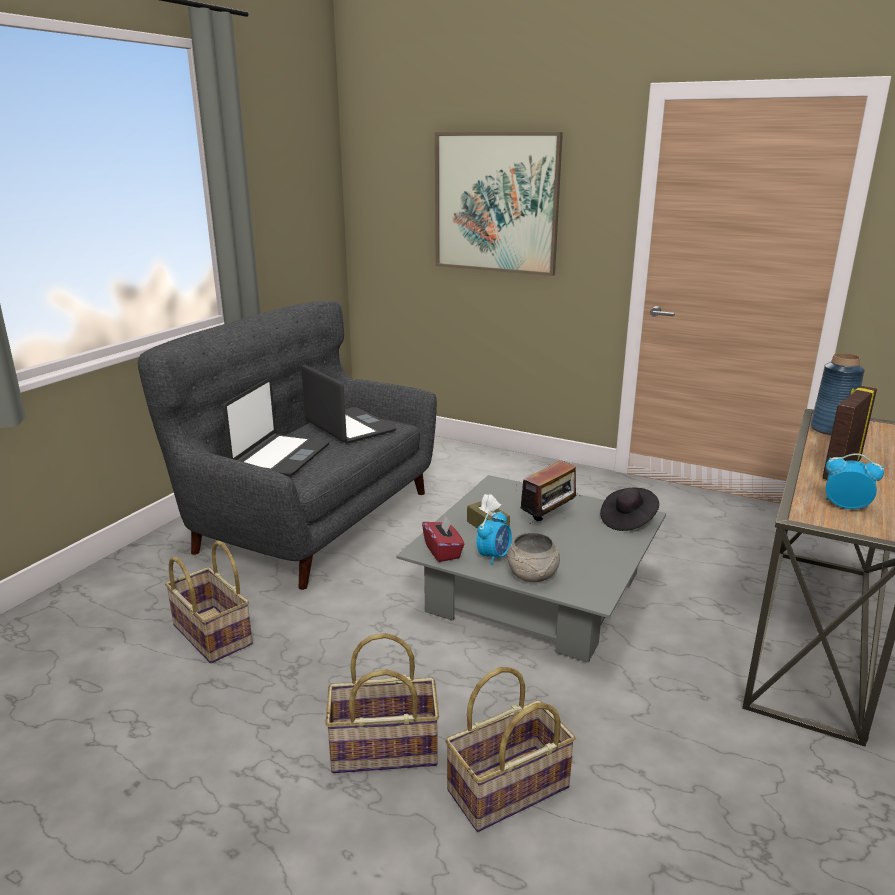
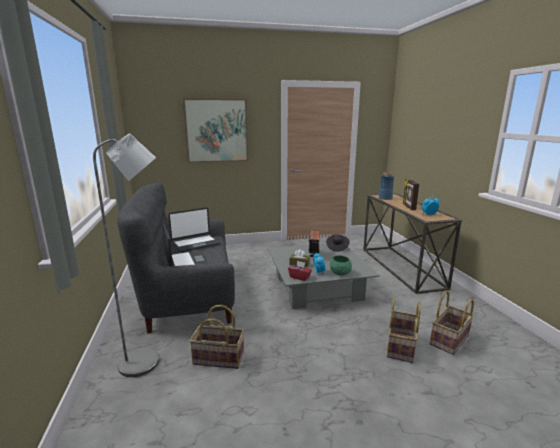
camera: 40 degrees left, 5 degrees down
(138, 593) = (147, 362): none -> grey floor lamp
(349, 427) = (195, 243): laptop -> laptop turned 135 degrees clockwise
(383, 750) = (351, 358): basket -> basket (450, 340)
(533, 575) = (340, 273): grey bowl -> green bowl

